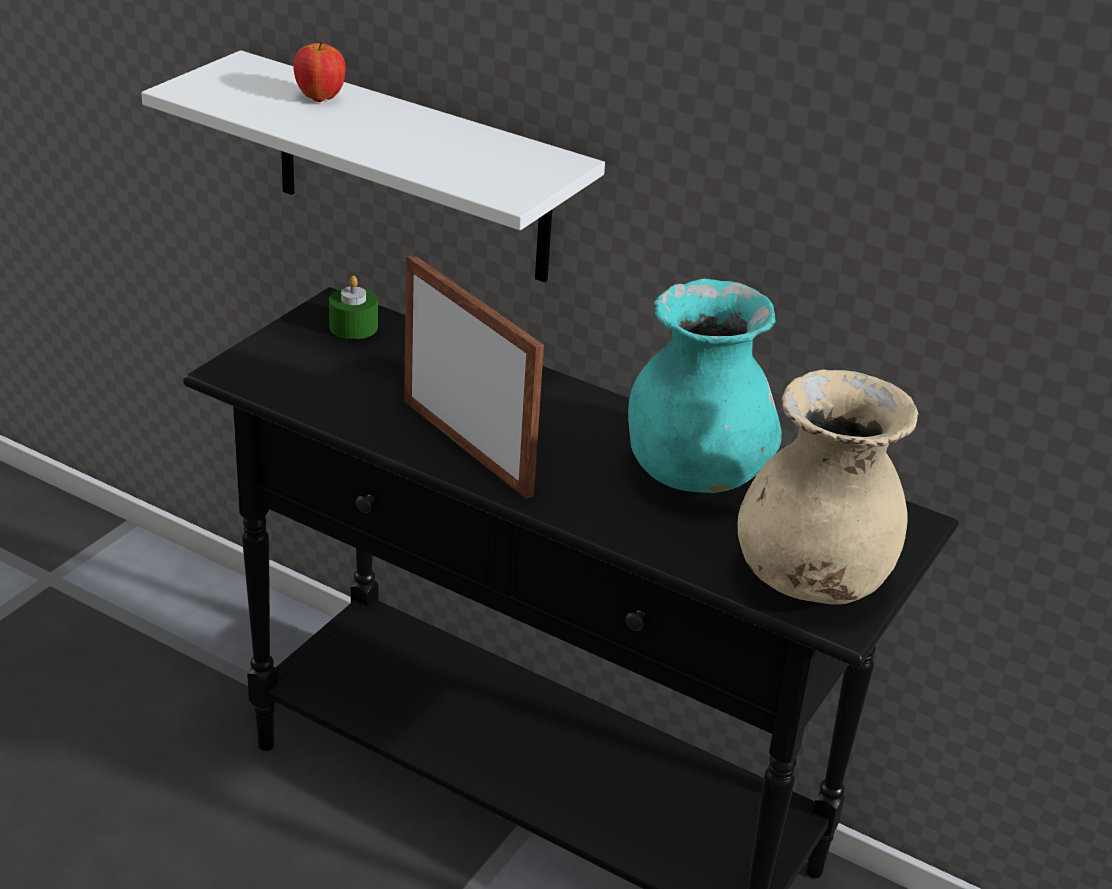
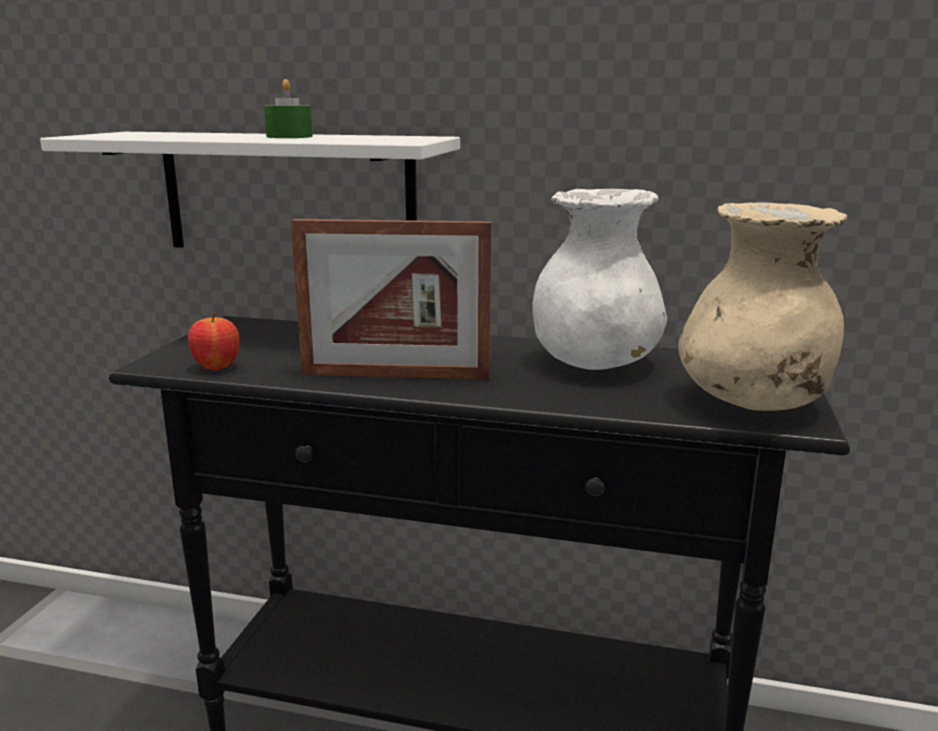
camera: 15 degrees left, 15 degrees down
(320, 98) = (204, 134): apple -> apple (217, 367)
(353, 327) = (256, 330): green candle -> green candle (289, 137)
(466, 447) = (395, 375): picture frame -> picture frame turned 150 degrees clockwise
(694, 474) = (595, 364): turquoise vase -> white vase

